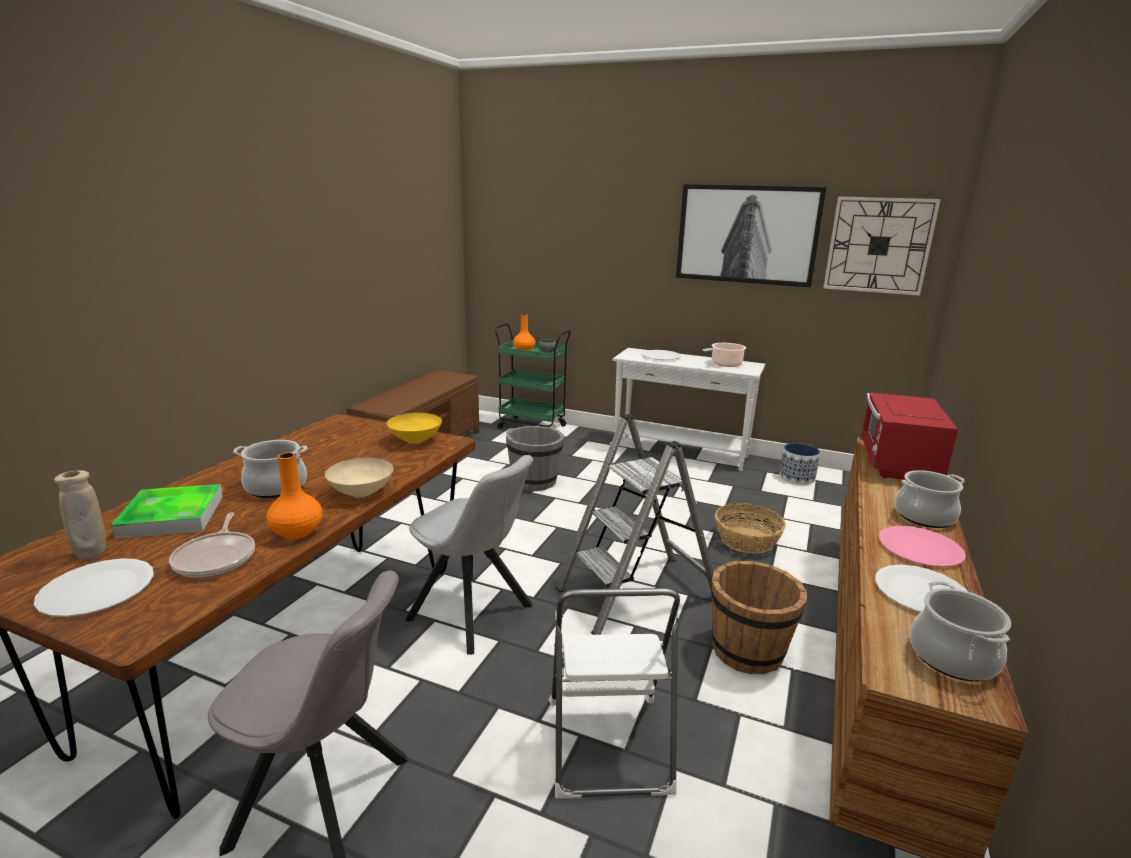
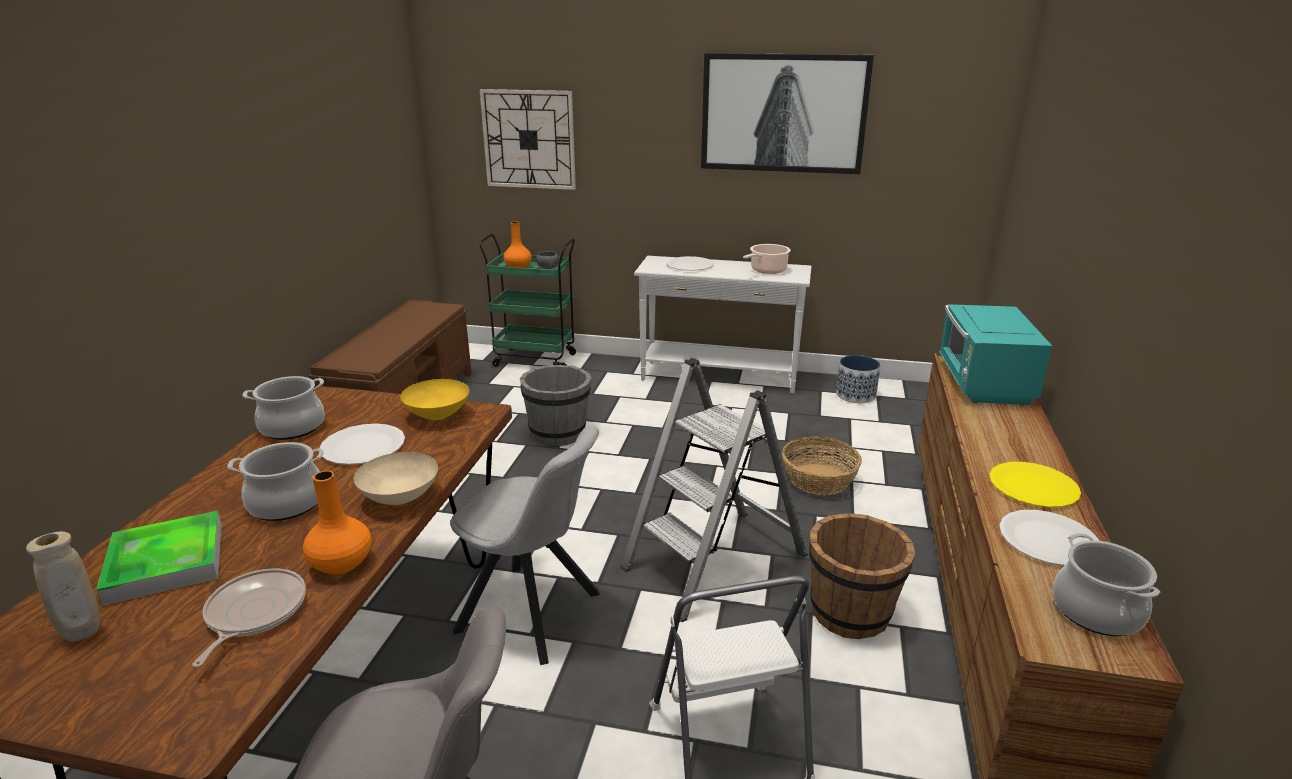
camera: 10 degrees left, 5 degrees up
(97, 590) = (115, 681): white plate -> white plate (363, 446)
(216, 558) = (253, 613): frying pan -> frying pan turned 150 degrees counterclockwise
(878, 245) = (934, 122): wall clock -> wall clock (529, 139)
(897, 464) = (983, 384): red microwave -> turquoise microwave
(920, 548) = (1033, 487): pink plate -> yellow plate
(924, 516) = (1027, 447): cooking pot -> cooking pot (292, 427)

